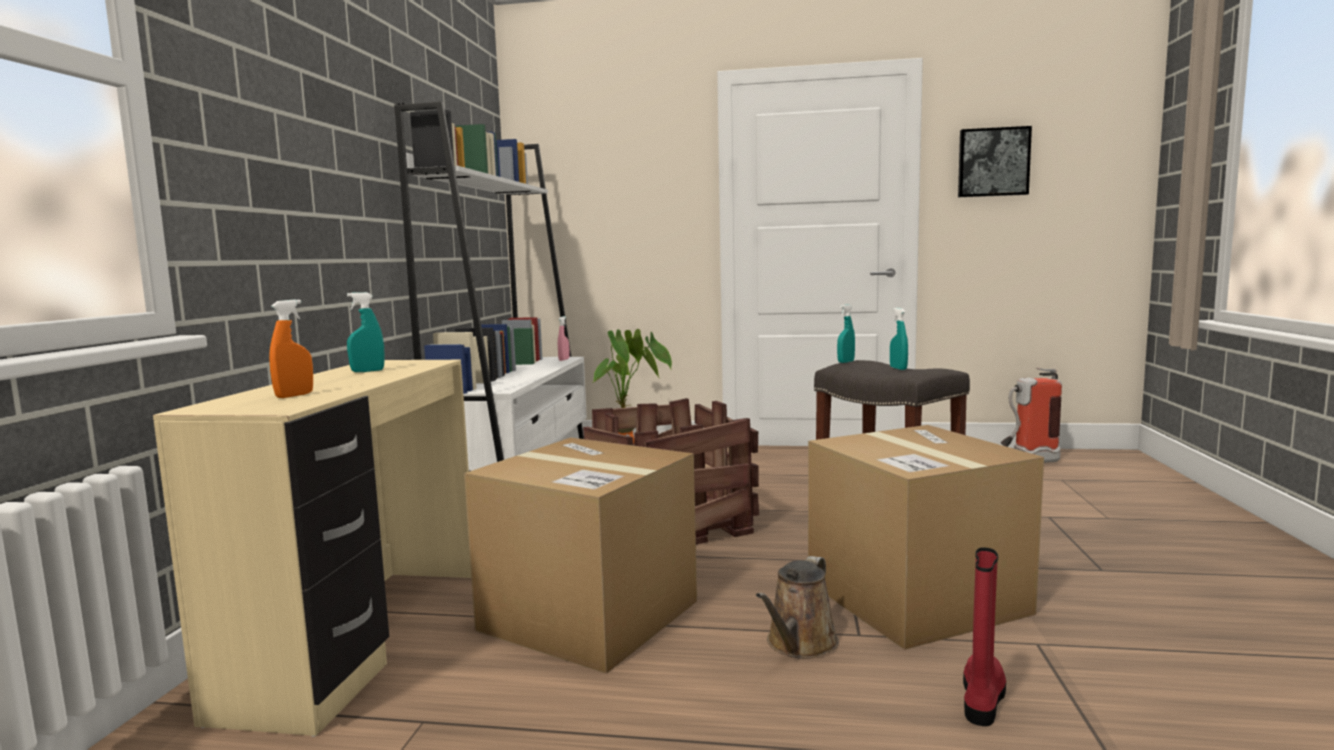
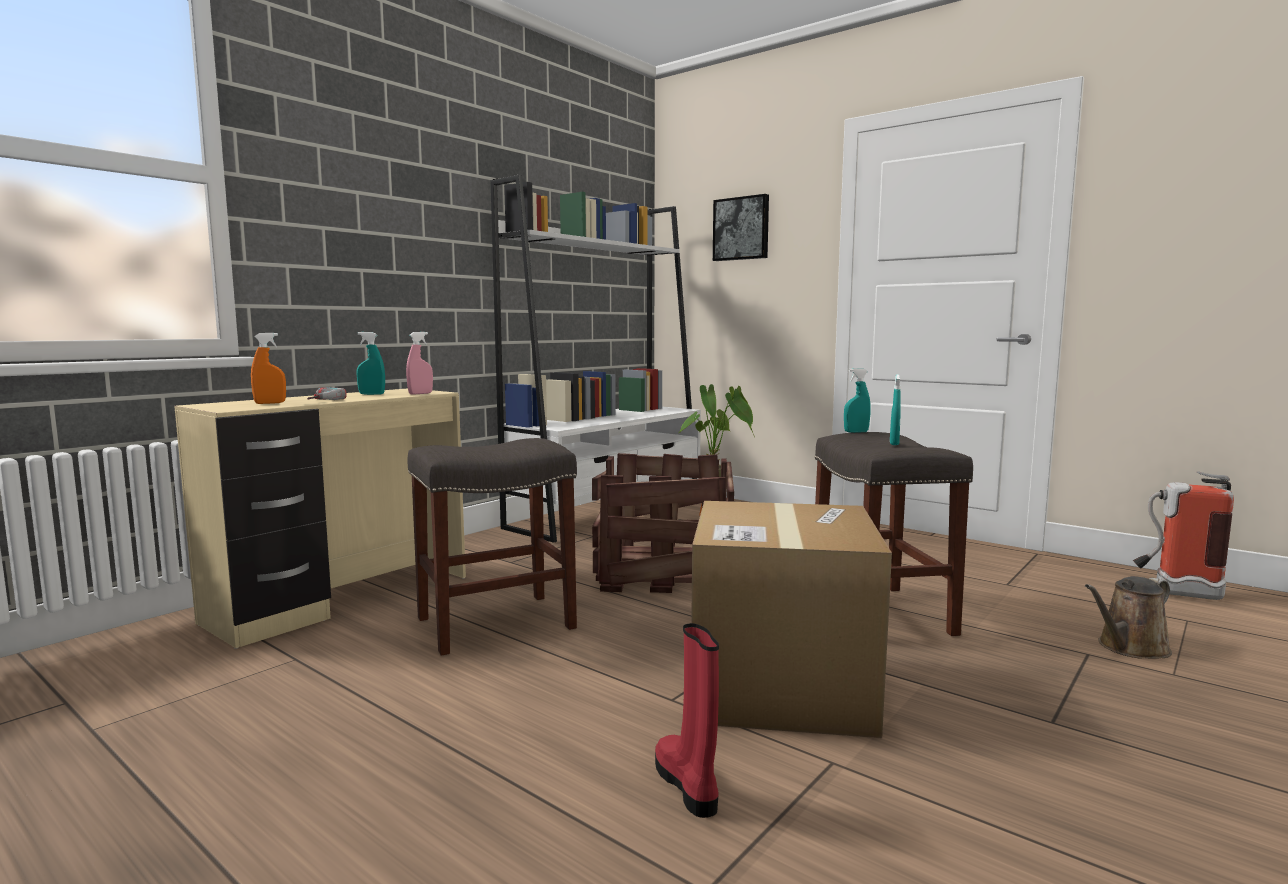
camera: 30 degrees right, 0 degrees up
(336, 385) = (315, 400): none -> power drill
(564, 359) = (675, 410): pink spray bottle -> pink spray bottle (420, 393)
(589, 615) = (494, 624): cardboard box -> grey stool
(799, 644) = (608, 691): brown watering can -> brown watering can (1129, 648)
(982, 698) = (688, 785): red boot -> red boot turned 75 degrees counterclockwise
(993, 162) = (1175, 200): picture -> picture (742, 229)

